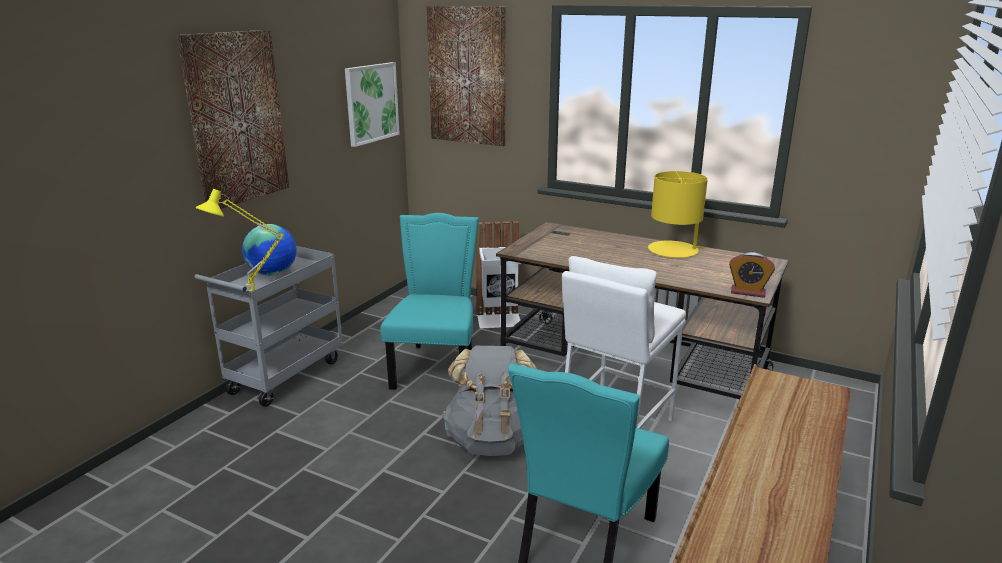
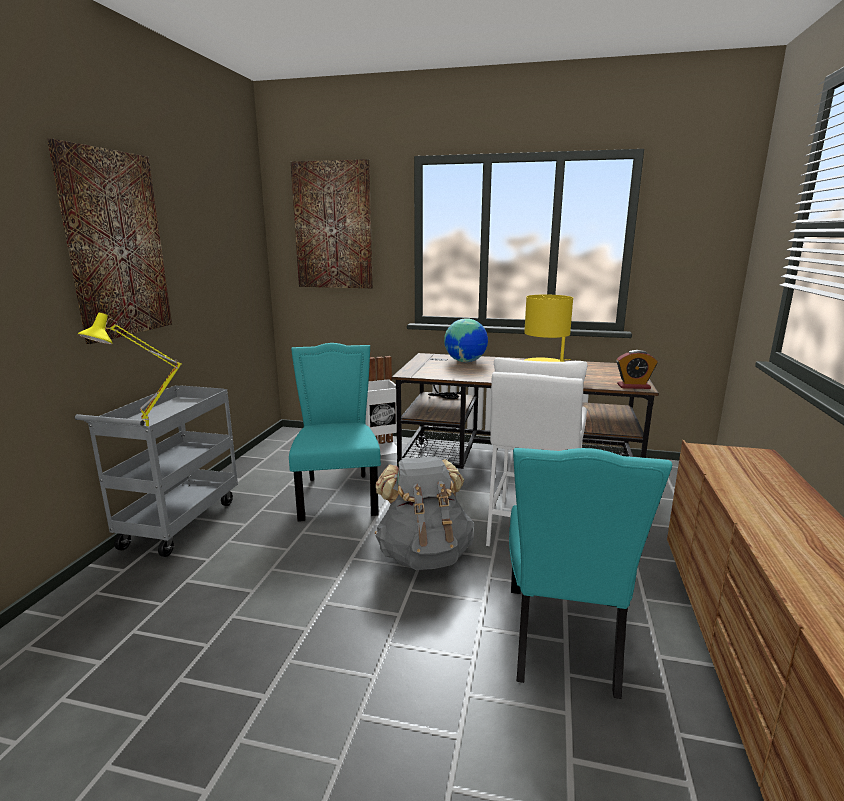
camera: 15 degrees left, 5 degrees down
(273, 273) = (163, 412): globe -> globe (465, 361)
(371, 103) = (242, 251): picture -> none

